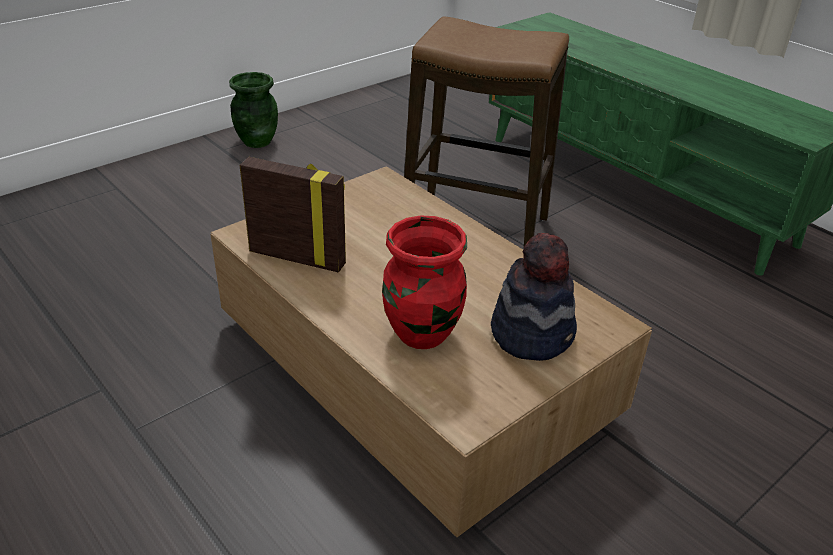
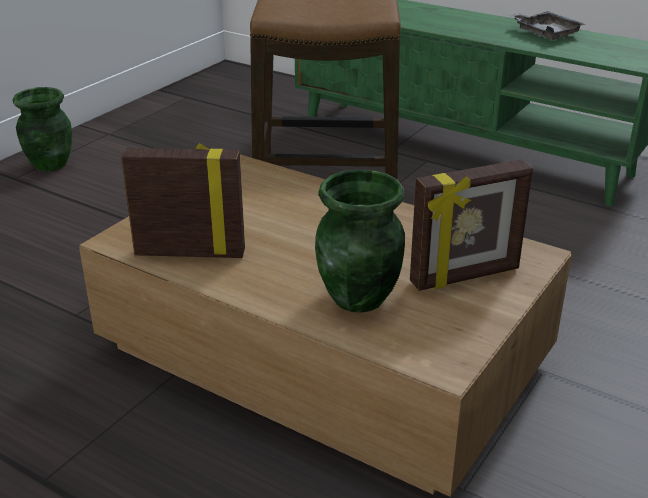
camera: 15 degrees left, 5 degrees down
(422, 334) = (359, 298): red vase -> green vase
(532, 333) = (465, 277): hat -> picture frame
(730, 89) = (545, 33): none -> grey tray

